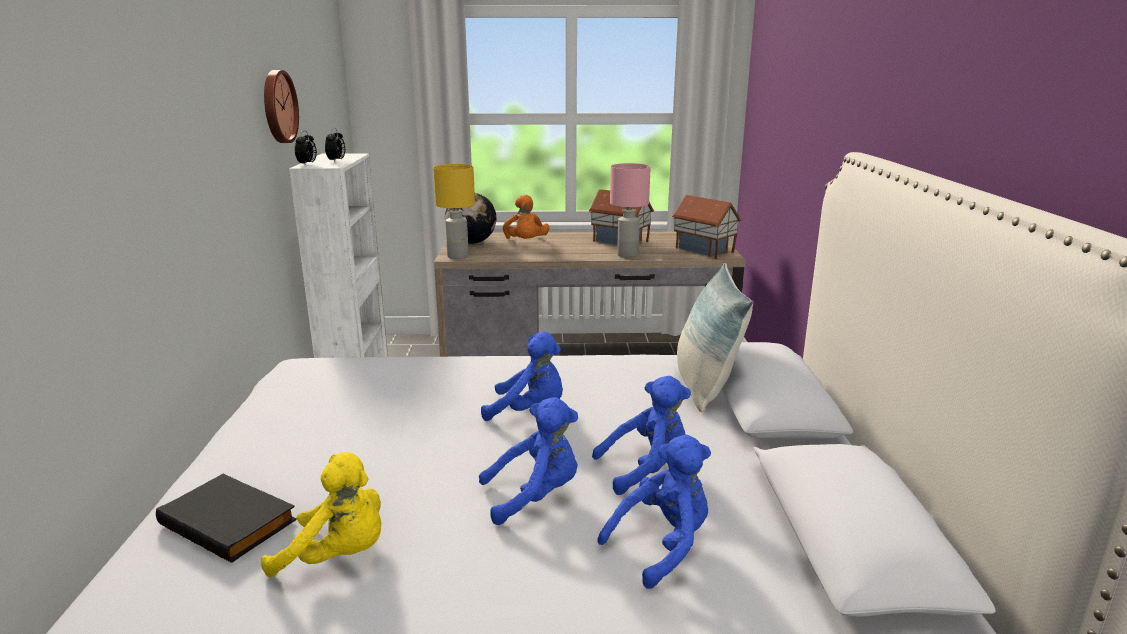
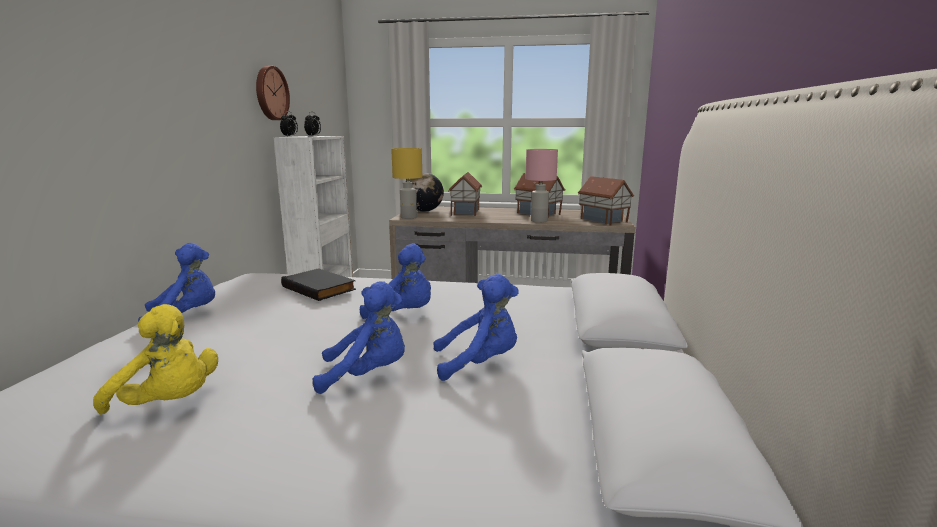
camera: 10 degrees right, 5 degrees down
(231, 521) = (109, 370): black book -> black book (320, 288)
(526, 243) = (465, 212): orange plush toy -> toy house
(662, 546) = (459, 426): blue plush toy -> blue plush toy (186, 316)
(704, 386) = (564, 308): pillow -> none

